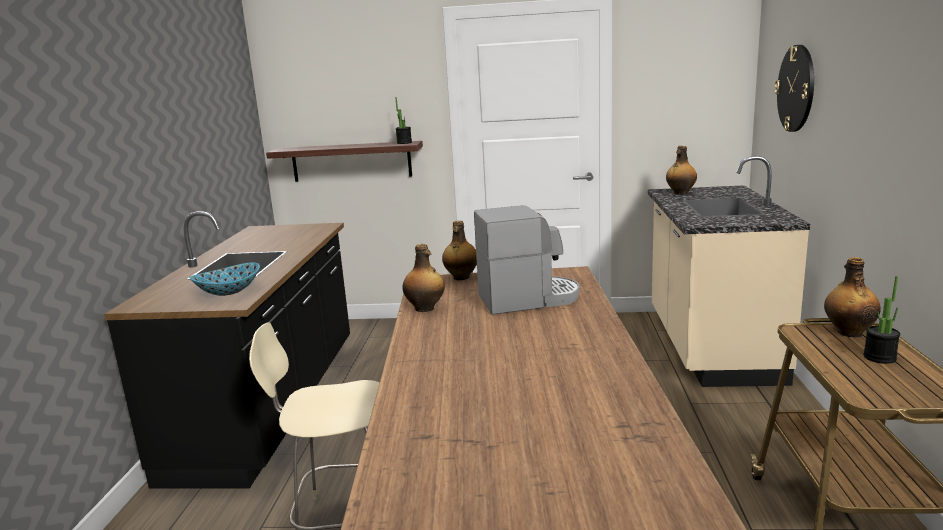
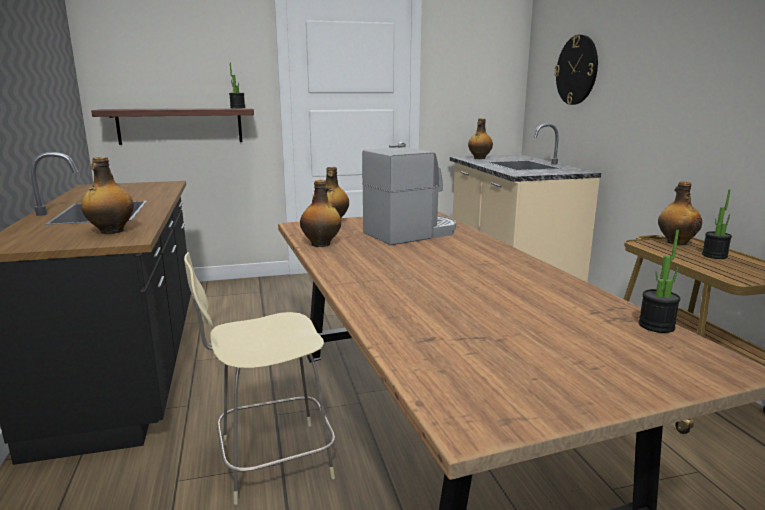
camera: 20 degrees left, 0 degrees up
(228, 291) = (111, 231): bowl -> bottle
(672, 452) = (656, 326): none -> potted plant

